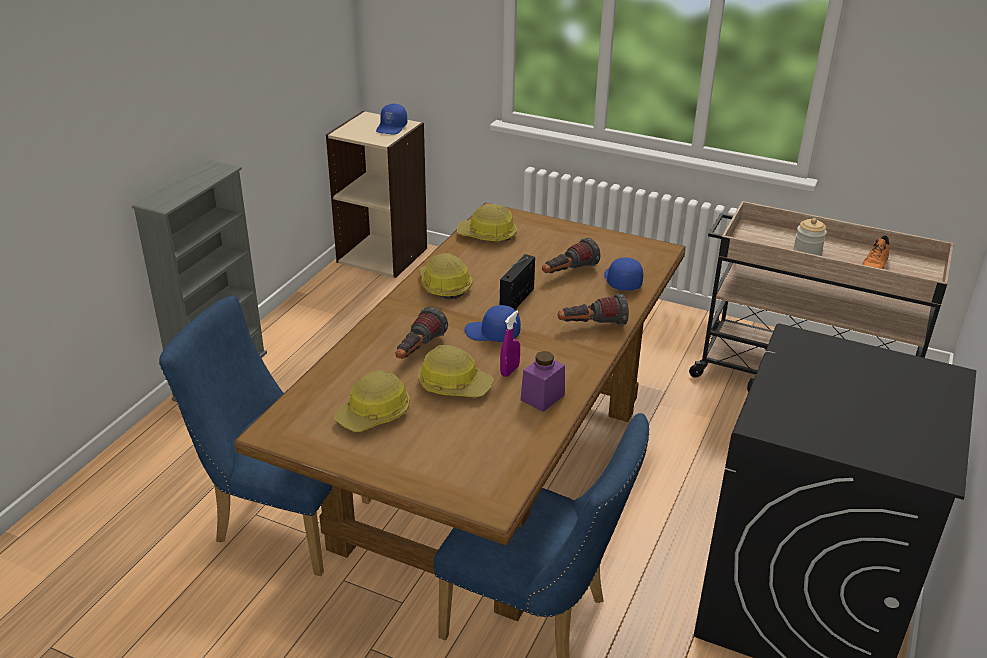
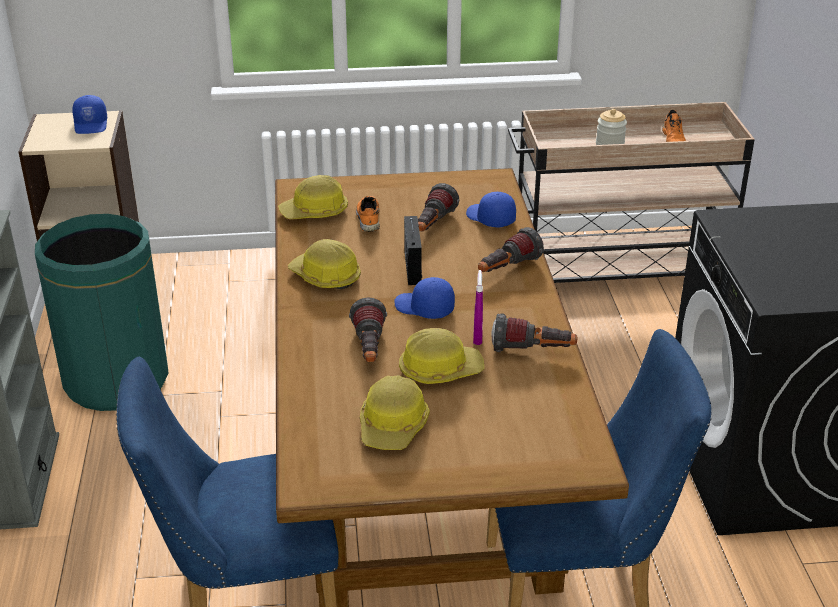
camera: 30 degrees left, 0 degrees up
(334, 329) = (116, 381): none -> green trash can
(492, 334) = (424, 308): blue cap -> blue cap turned 45 degrees clockwise
(522, 252) = (367, 219): none -> orange shoe
(542, 397) = (533, 351): purple jar -> flashlight

